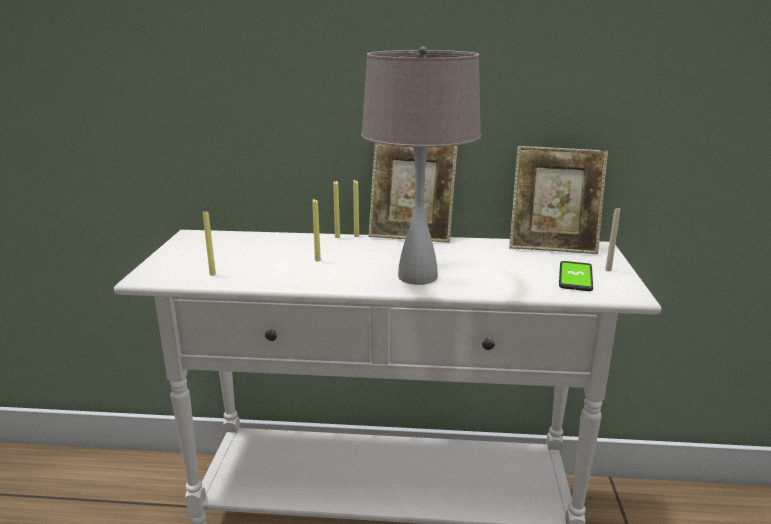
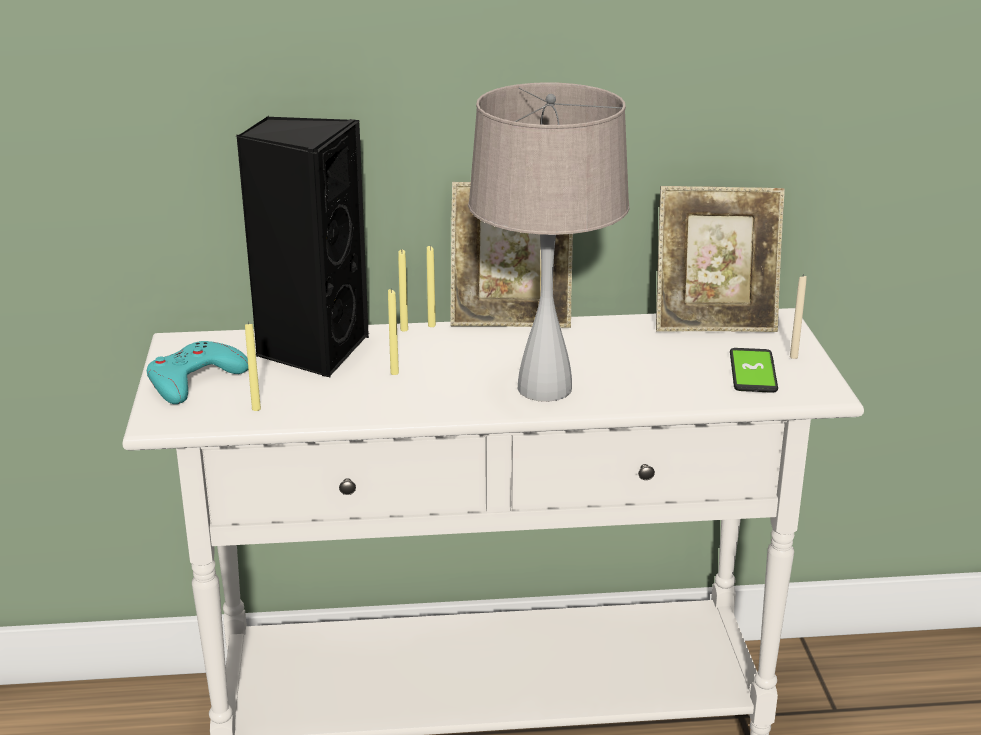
camera: 10 degrees left, 5 degrees up
(184, 255) = (194, 380): none -> turquoise game controller
(270, 244) = (311, 350): none -> black speaker

